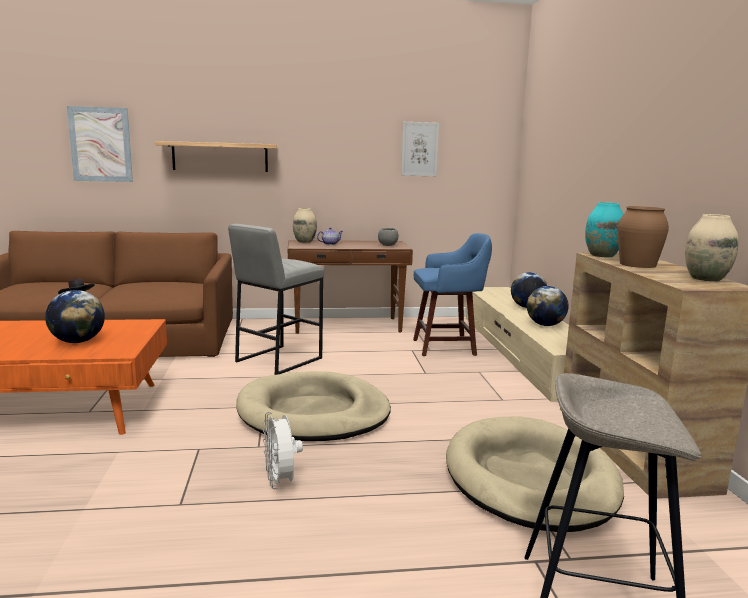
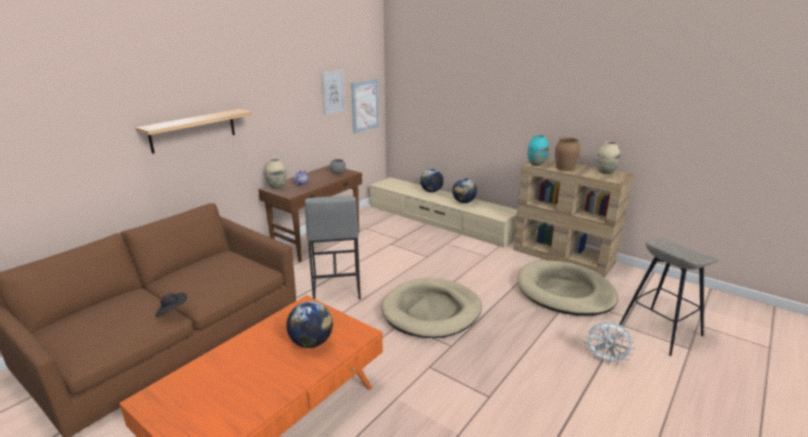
camera: 45 degrees left, 10 degrees up
(101, 144) = (69, 145): picture -> picture (365, 105)
(281, 482) = (499, 355): white fan -> white fan (605, 360)
(447, 347) = (403, 233): blue stool -> none

